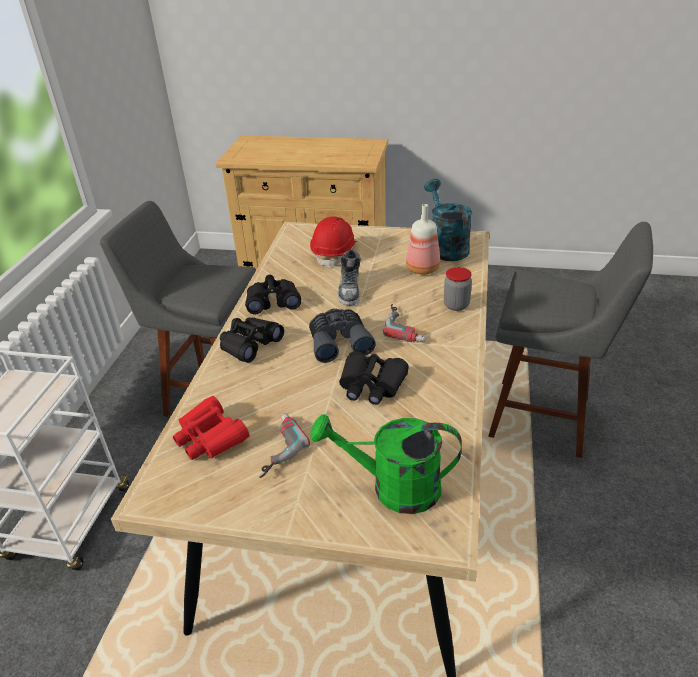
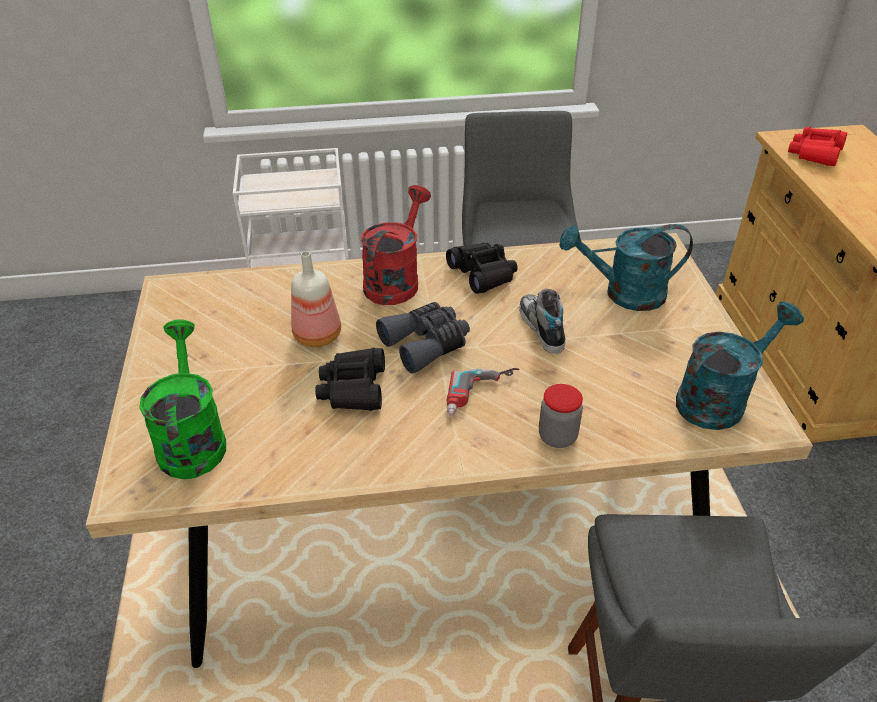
camera: 70 degrees right, 5 degrees up
(210, 437) = (246, 297): red binoculars -> red binoculars (815, 153)
(250, 344) = (395, 280): black binoculars -> red watering can
(275, 447) = (238, 341): power drill -> none
(335, 253) = (624, 294): red hard hat -> turquoise watering can
(350, 290) = (541, 327): shoe -> shoe turned 90 degrees clockwise
(421, 268) = (636, 384): bottle -> bottle (318, 334)

